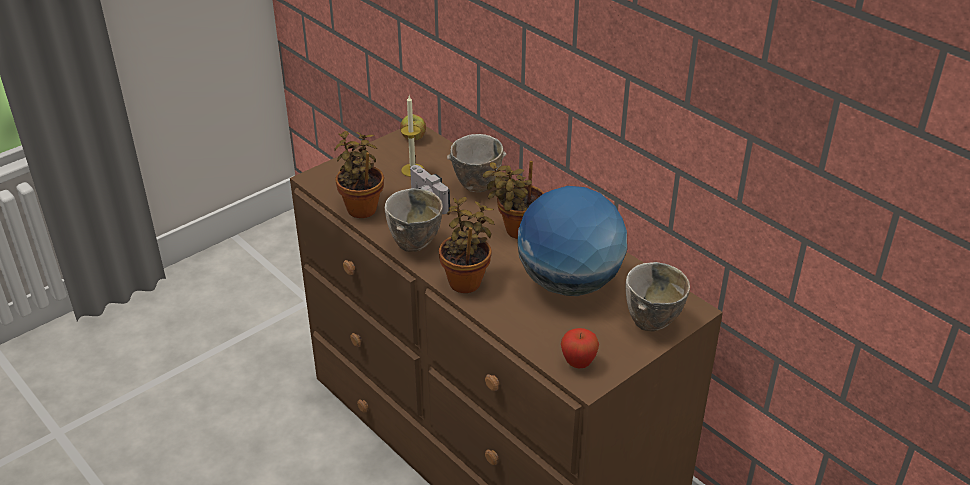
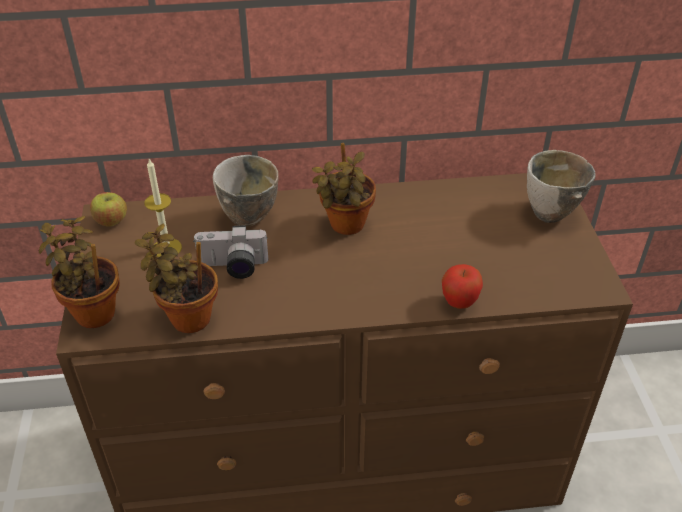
camera: 55 degrees left, 5 degrees up
(413, 246) = (298, 308): bowl -> none
(466, 280) = (391, 296): potted plant -> potted plant (93, 311)
(569, 283) = (454, 232): globe -> none
(578, 363) = (572, 282): apple -> apple (459, 303)

